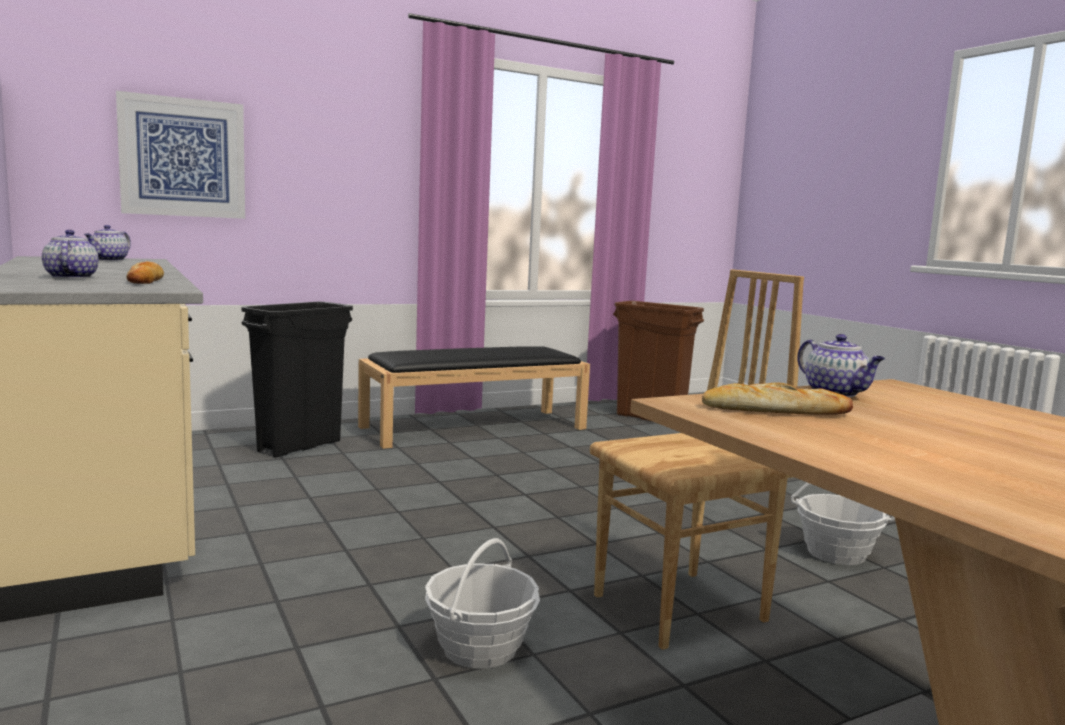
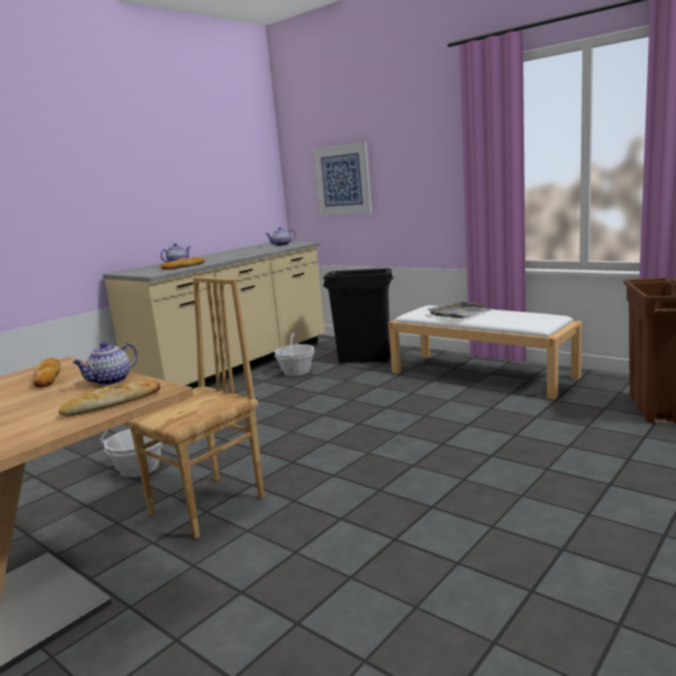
camera: 70 degrees right, 5 degrees up
(453, 353) = (459, 313): none -> grey tray
(475, 427) = (482, 374): black bench -> white bench
(682, 609) = (209, 506): brown chair -> brown chair turned 90 degrees counterclockwise
(836, 553) = (361, 550): basket -> basket (296, 371)
(946, 398) = (112, 404): none -> bread

